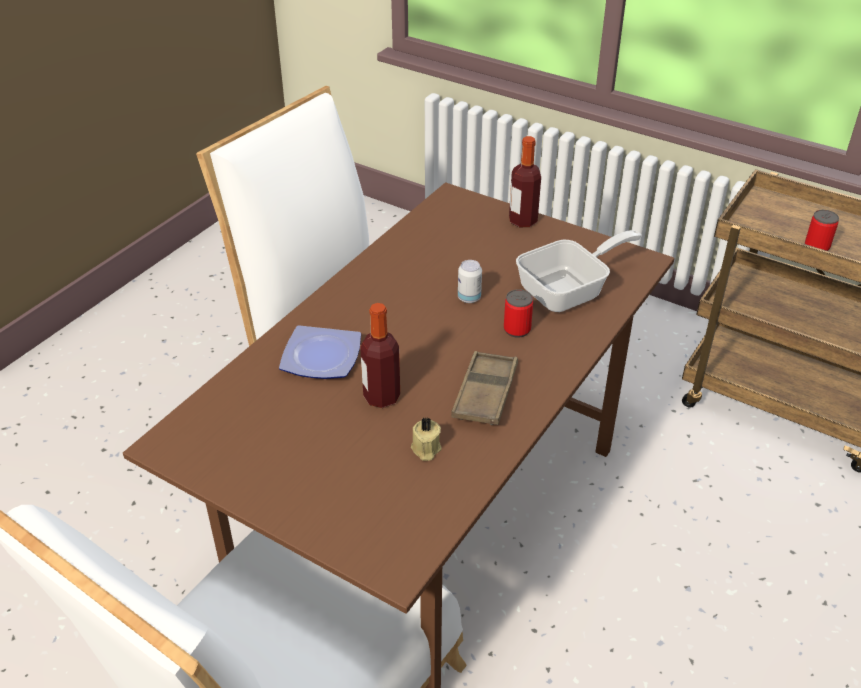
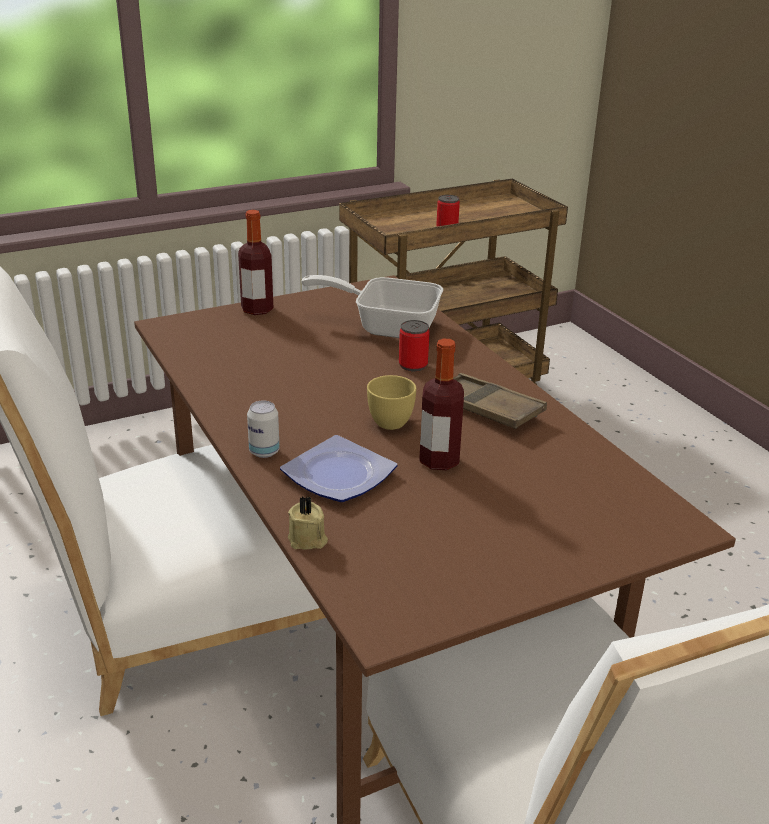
camera: 60 degrees left, 10 degrees down
(420, 353) = (394, 420): none -> yellow cup
(425, 449) = (536, 462): beige candle -> beige candle (307, 540)
(469, 298) = (340, 370): can -> can (264, 452)
(570, 291) = (387, 326): frying pan -> frying pan turned 75 degrees counterclockwise

